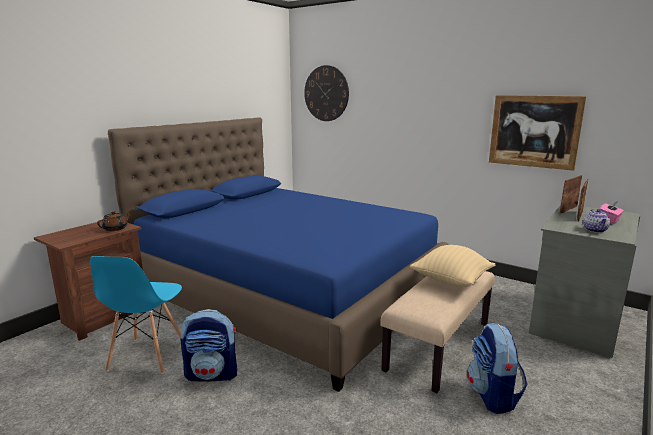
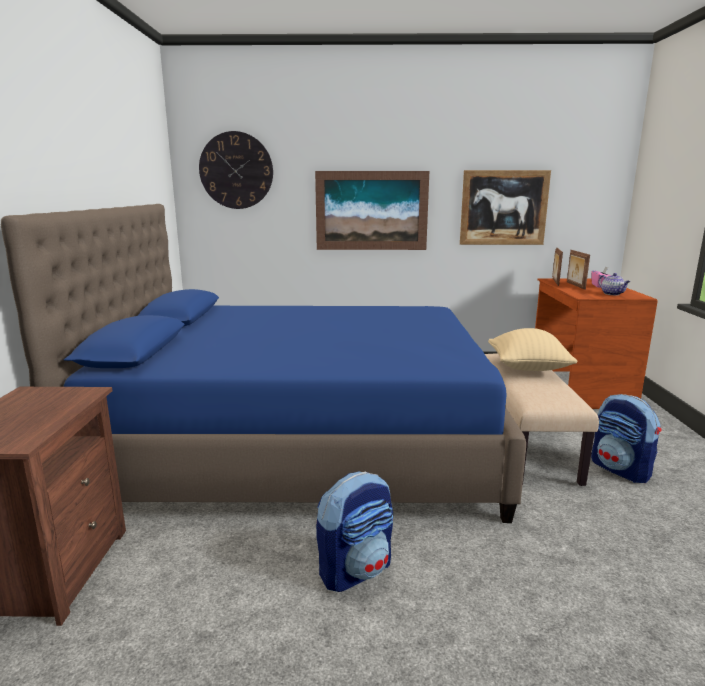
camera: 35 degrees left, 0 degrees up
(116, 228) = (70, 399): brown teapot -> none
(147, 356) = (226, 591): blue chair -> none
(416, 127) = (371, 211): none -> picture
(575, 320) = (578, 388): grey desk -> brown desk

